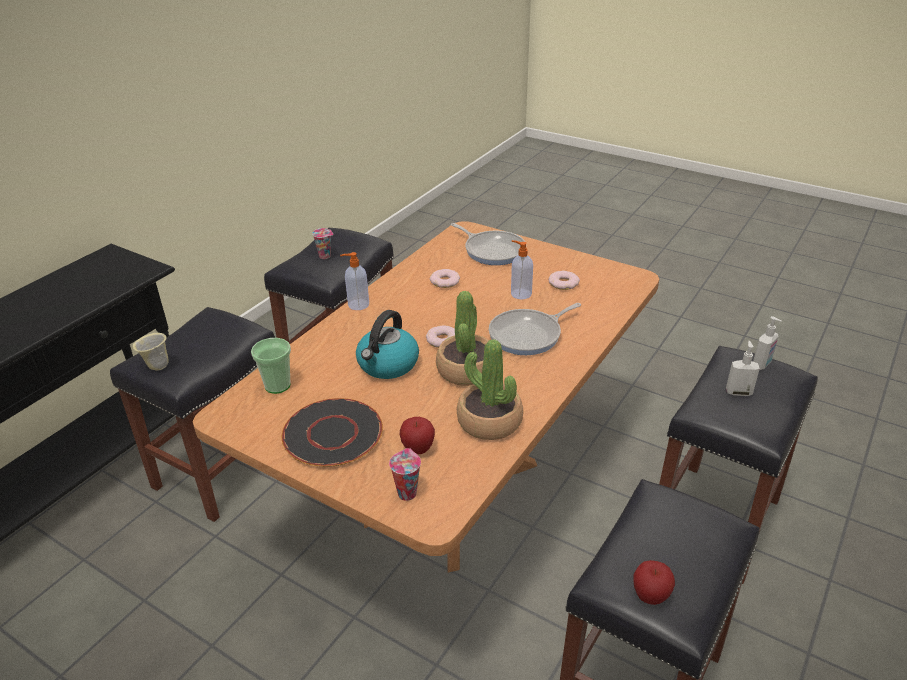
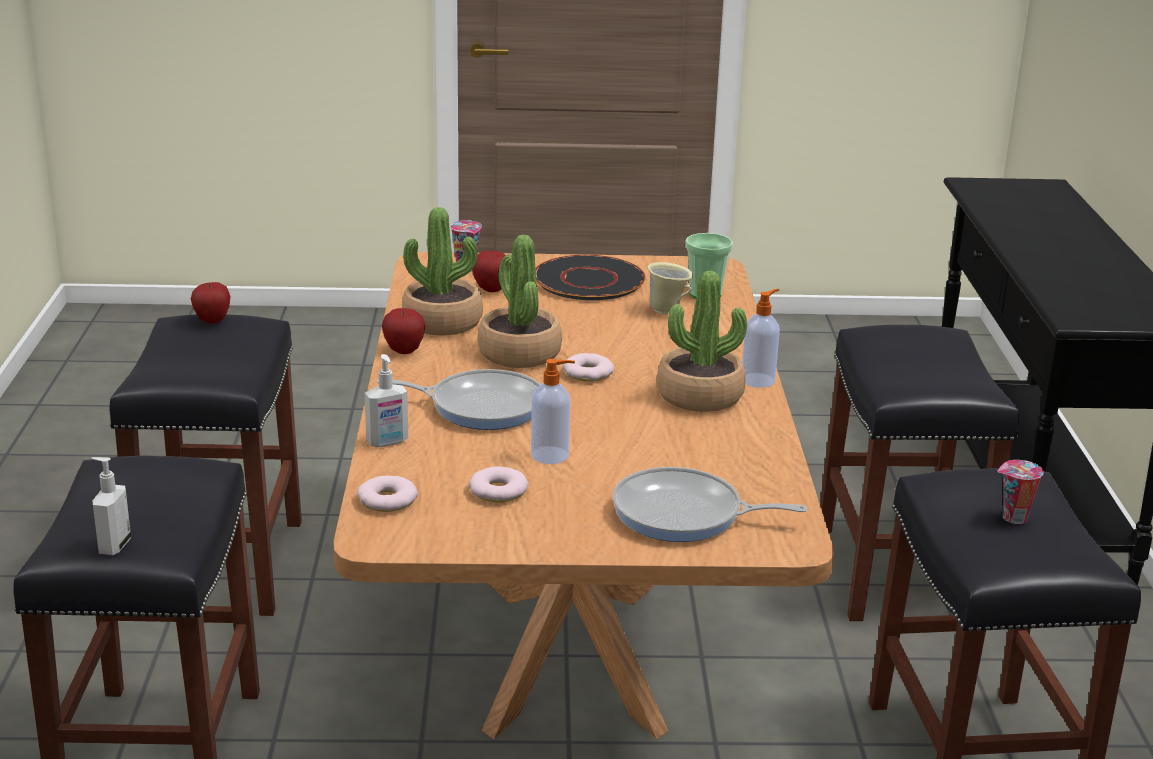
camera: 145 degrees right, 10 degrees down
(156, 366) = (911, 331): beige mug -> beige mug (667, 311)
(388, 365) = (618, 336): kettle -> none
(403, 305) = (700, 396): none -> potted plant
(445, 281) = (688, 441): donut -> donut (387, 500)
(528, 335) = (481, 406): frying pan -> frying pan turned 75 degrees clockwise
(540, 398) = (404, 351): none -> apple
(738, 392) = (149, 506): soap dispenser -> soap dispenser (387, 442)

